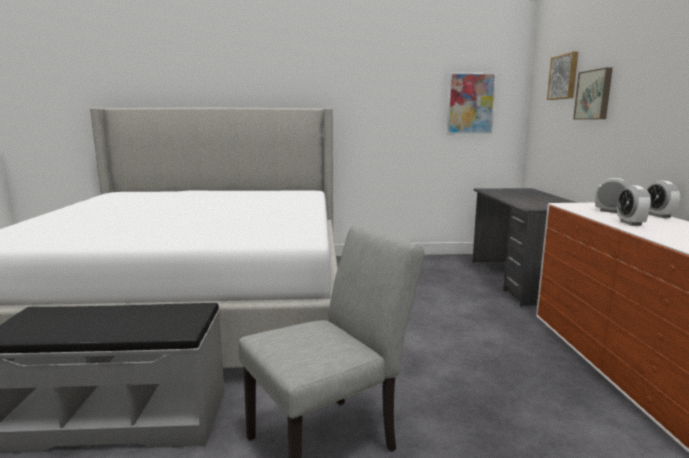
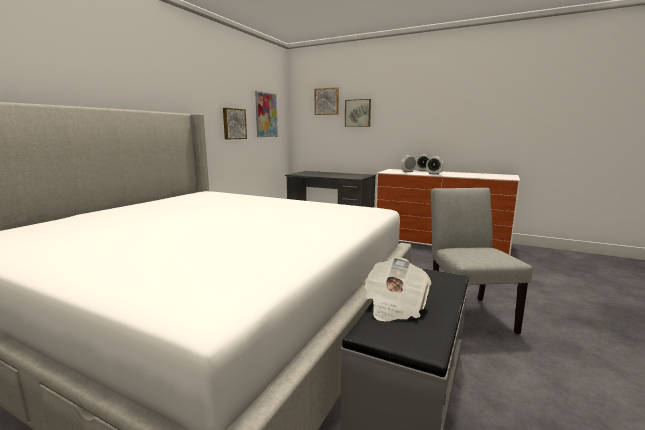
camera: 60 degrees left, 0 degrees up
(91, 313) = (394, 306): none -> newspaper
(403, 117) = (234, 124): none -> picture

